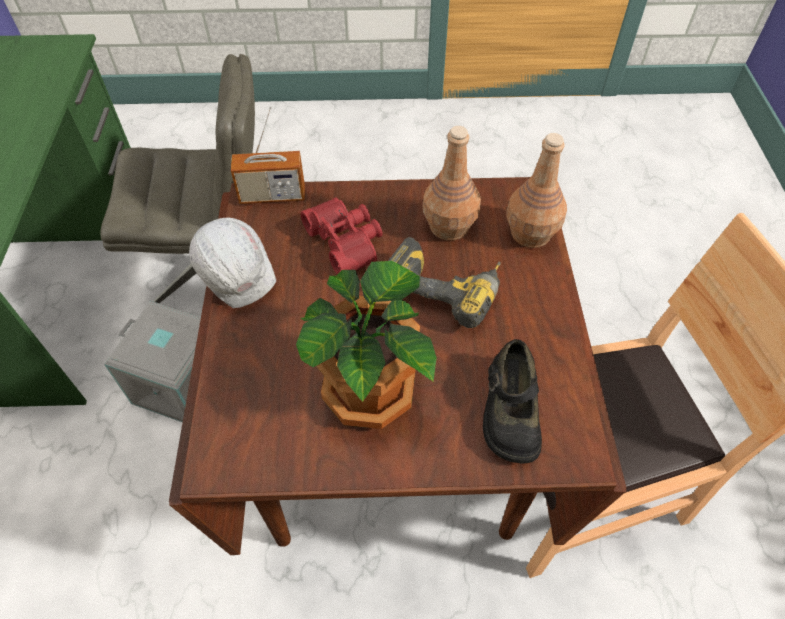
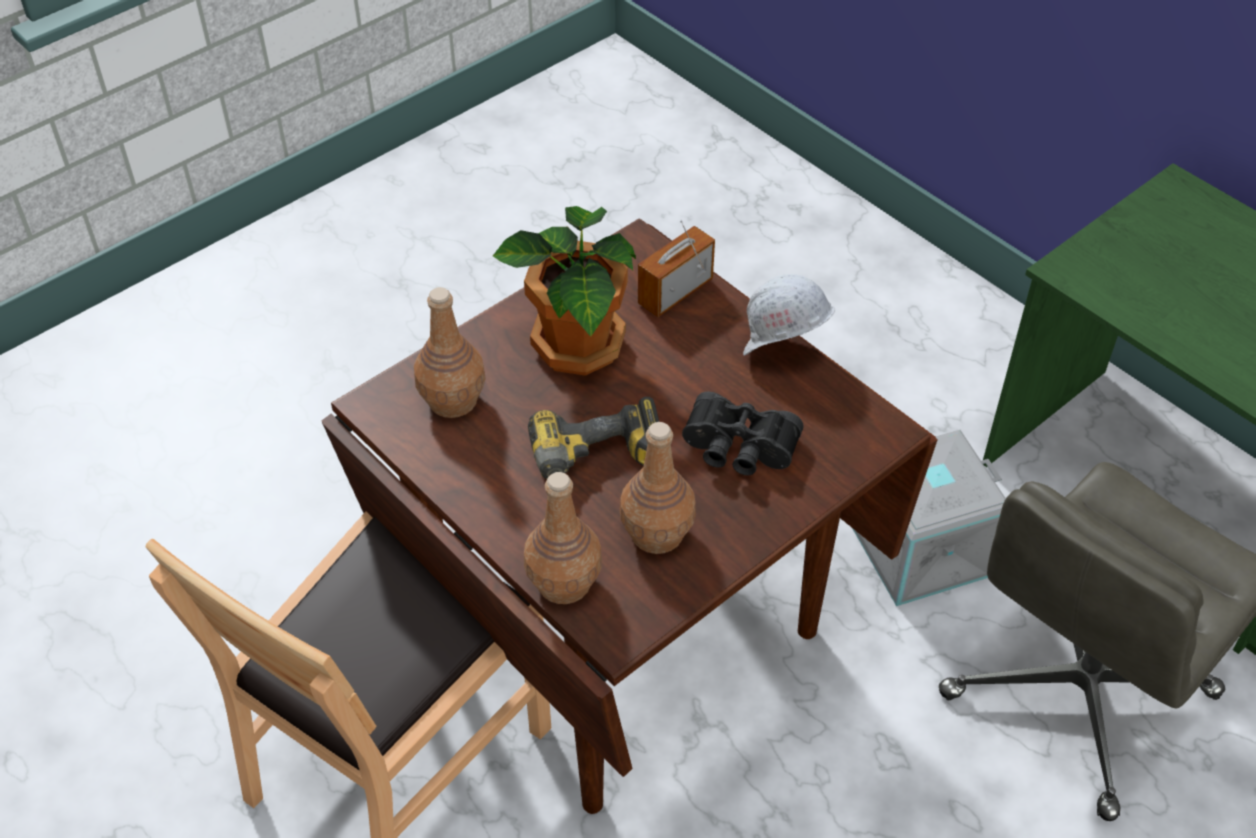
camera: 140 degrees right, 5 degrees down
(272, 195) = (871, 447): radio -> radio (675, 292)
(347, 242) = (738, 449): red binoculars -> black binoculars
(509, 410) = (452, 401): black shoe -> brown bottle

